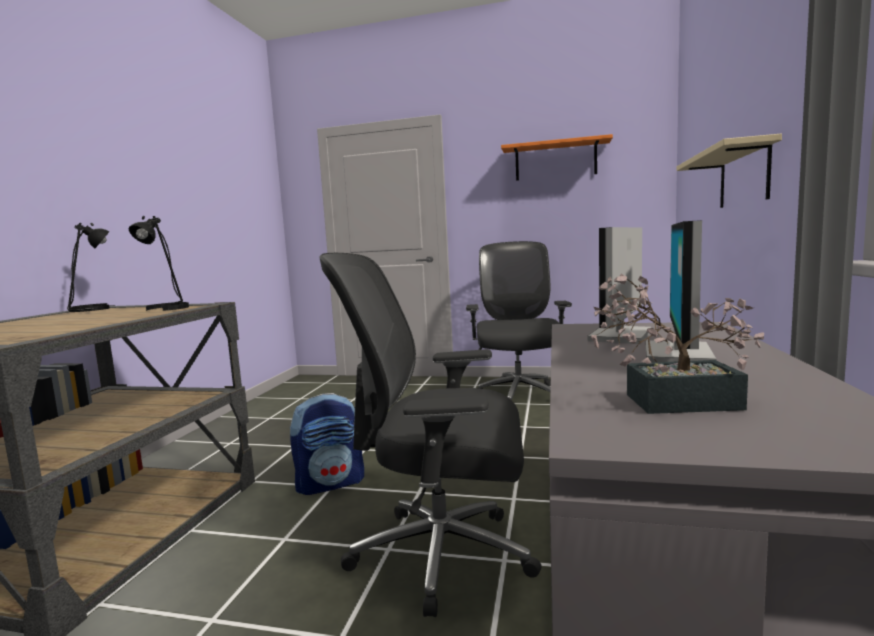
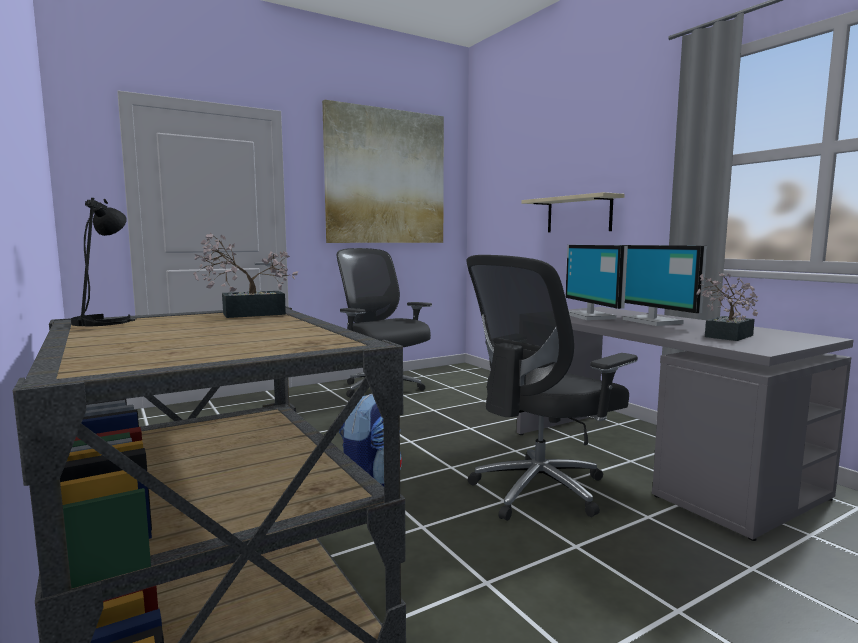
camera: 45 degrees left, 0 degrees up
(165, 308) = (245, 314): black table lamp -> potted plant
(555, 161) = (385, 177): orange shelf -> picture

